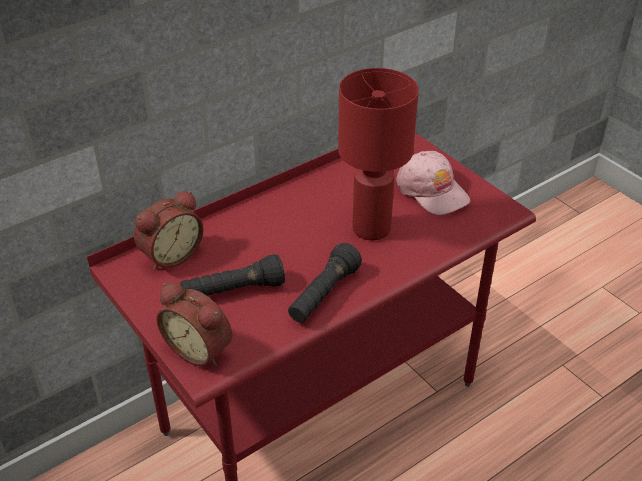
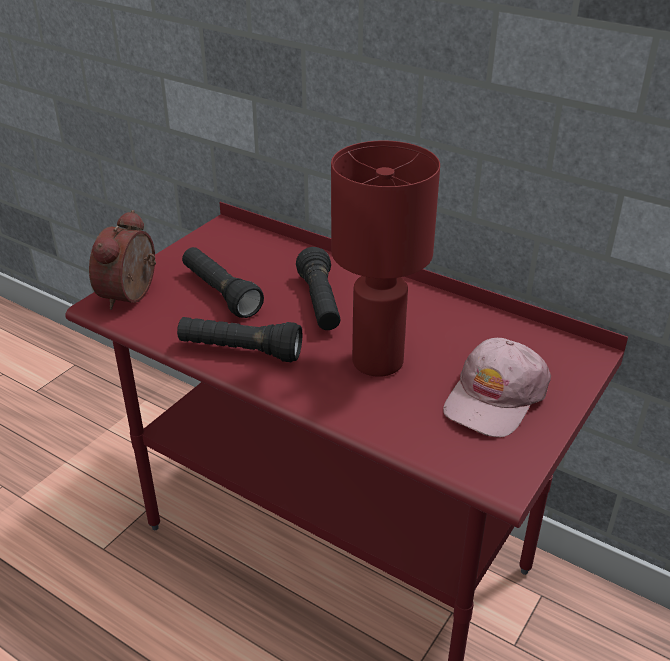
camera: 70 degrees right, 5 degrees down
(170, 254) = (257, 246): alarm clock -> none
(283, 238) = (320, 304): none -> black flashlight

